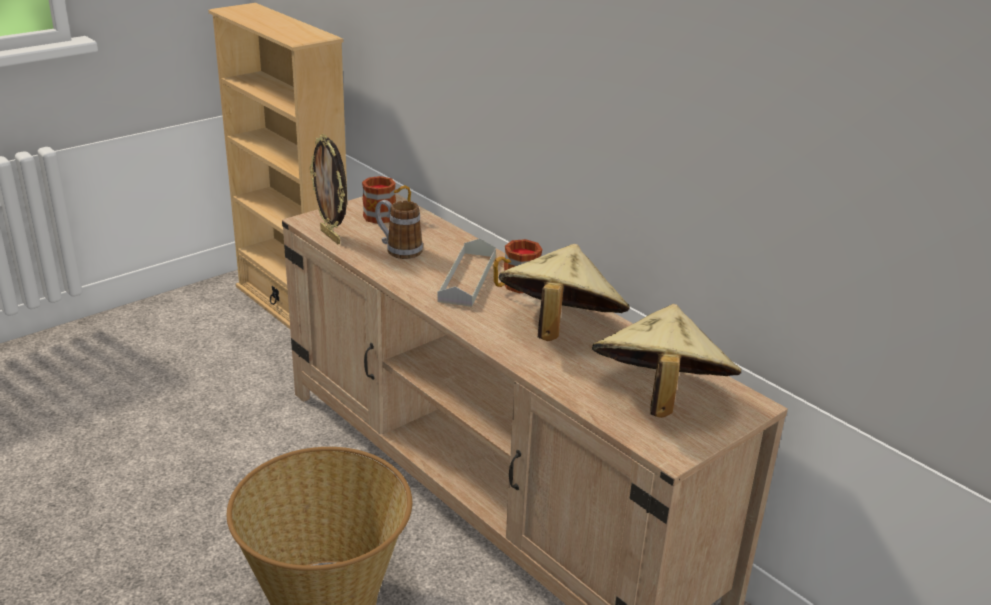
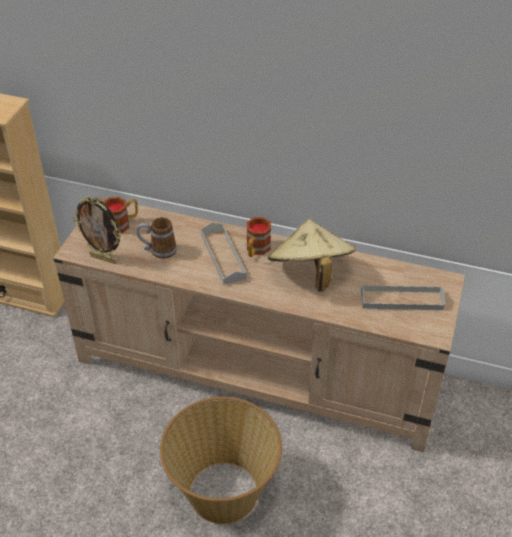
camera: 30 degrees left, 15 degrees up
(658, 398) = (401, 300): beige hat -> grey tray

